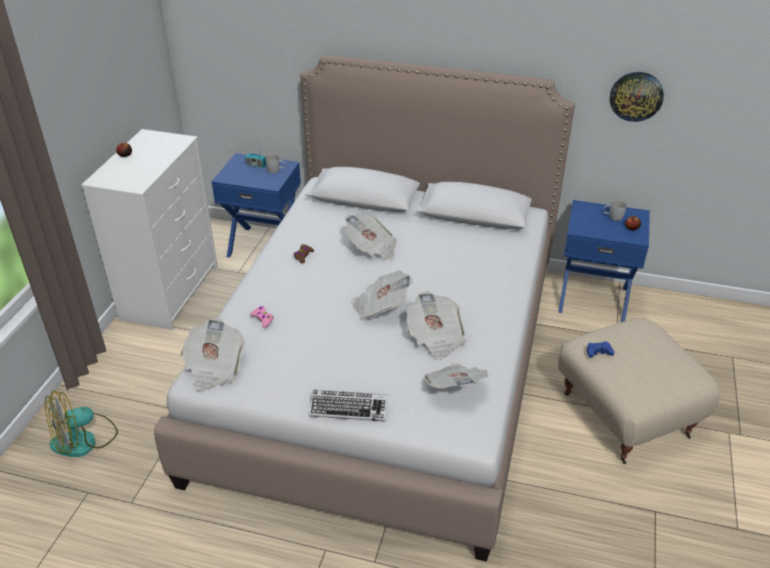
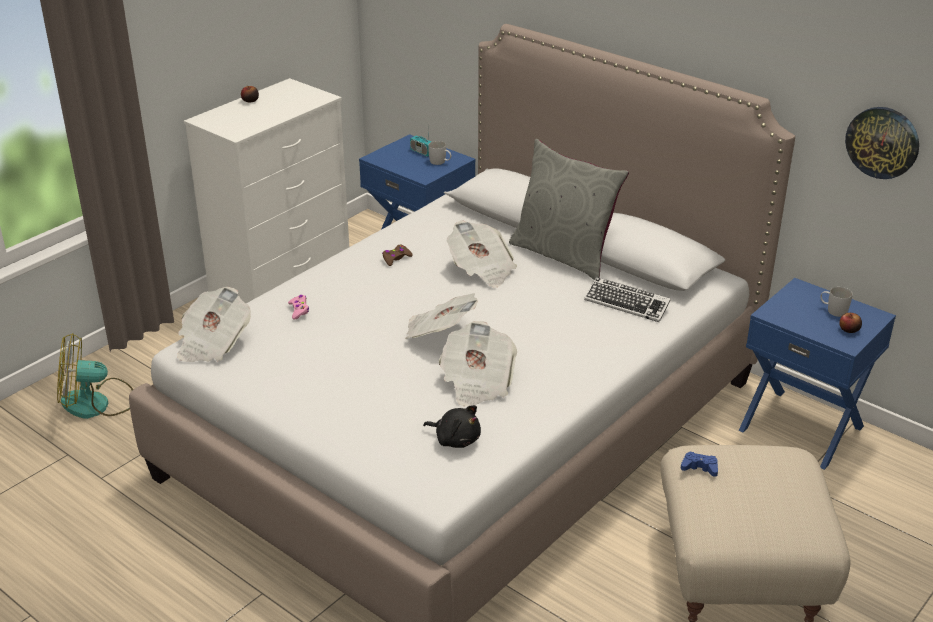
camera: 25 degrees right, 5 degrees down
(349, 409) = (319, 424): keyboard -> keyboard (627, 304)
(419, 222) = (564, 255): none -> grey pillow
(454, 388) = (455, 439): newspaper -> black plush toy

